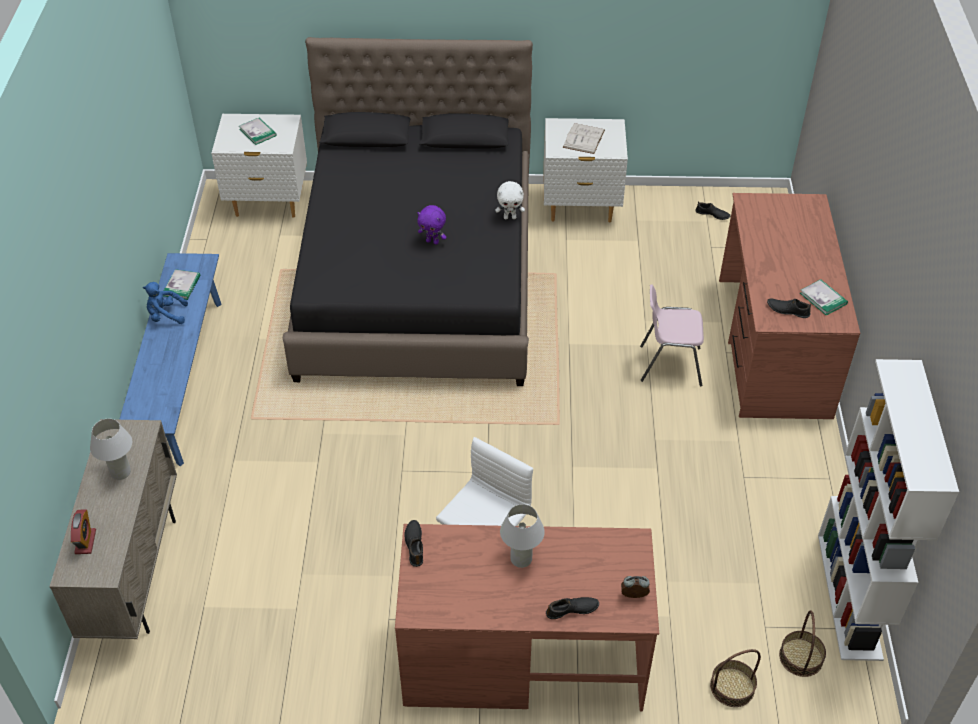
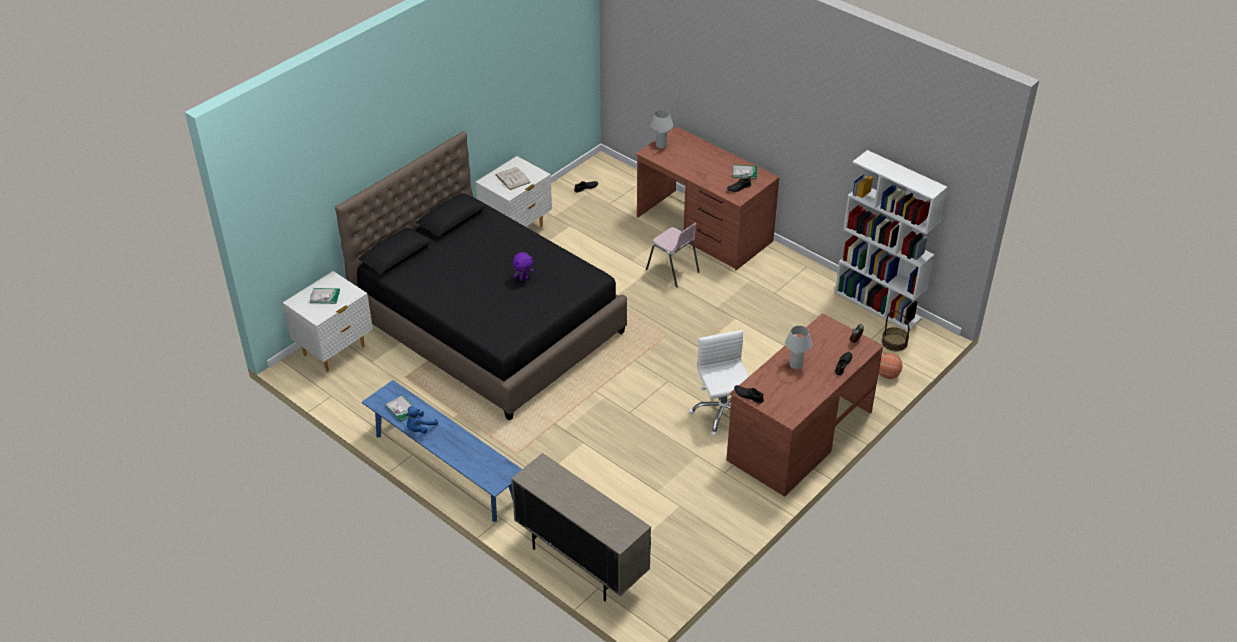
camera: 50 degrees left, 5 degrees down
(85, 542) = (603, 525): alarm clock -> none
(120, 472) = (565, 487): white table lamp -> white table lamp (661, 145)
(510, 217) = (542, 240): white plush toy -> none
(669, 364) = (673, 271): pink chair -> pink chair turned 90 degrees counterclockwise
(732, 687) = (888, 375): basket -> basketball

